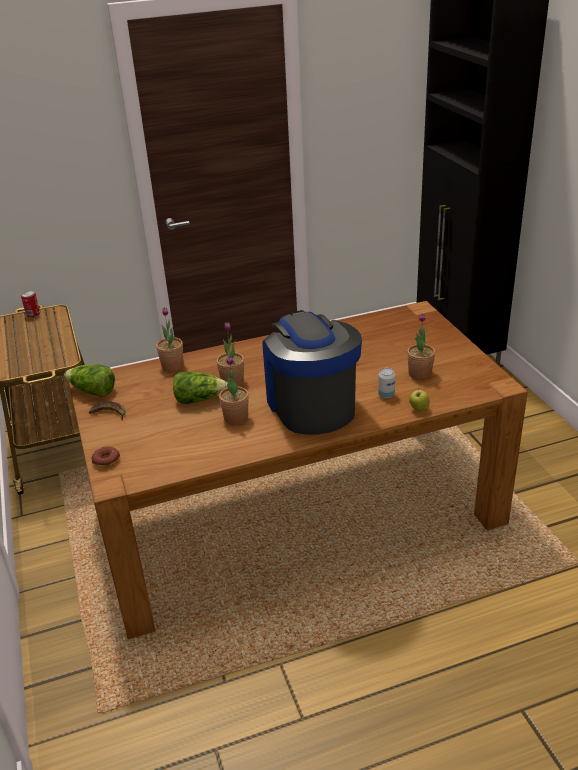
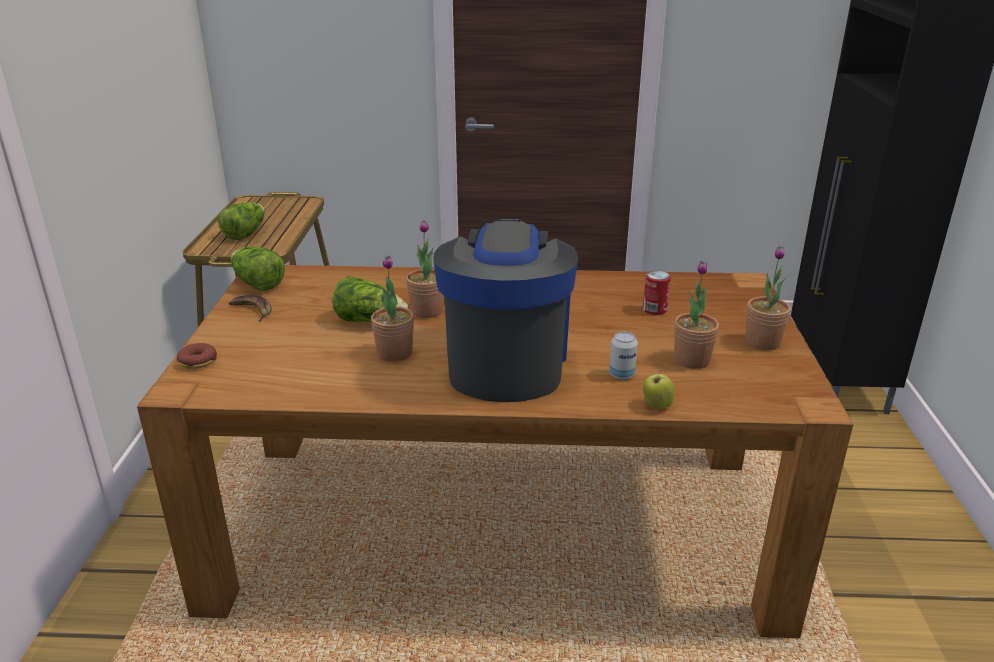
camera: 20 degrees right, 5 degrees down
(30, 350) = (245, 233): none -> lettuce
(33, 314) = (281, 199): can -> can (654, 310)
(172, 366) = (371, 277): potted plant -> potted plant (762, 342)

